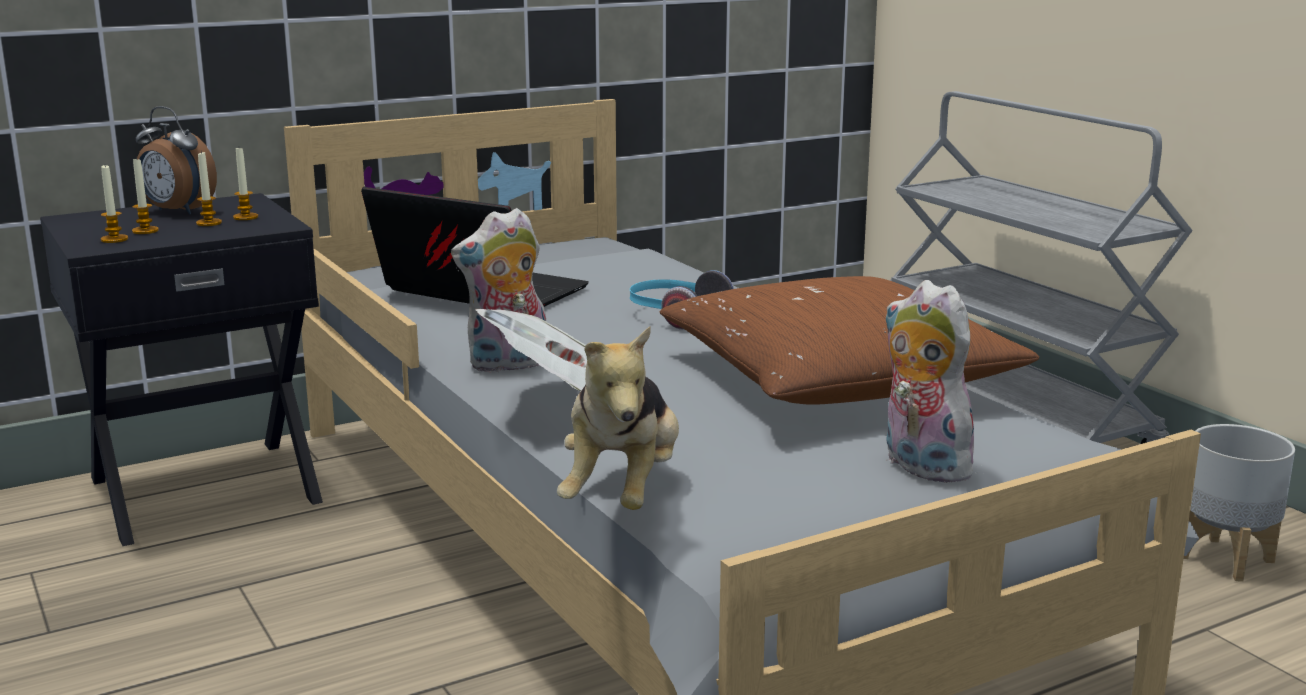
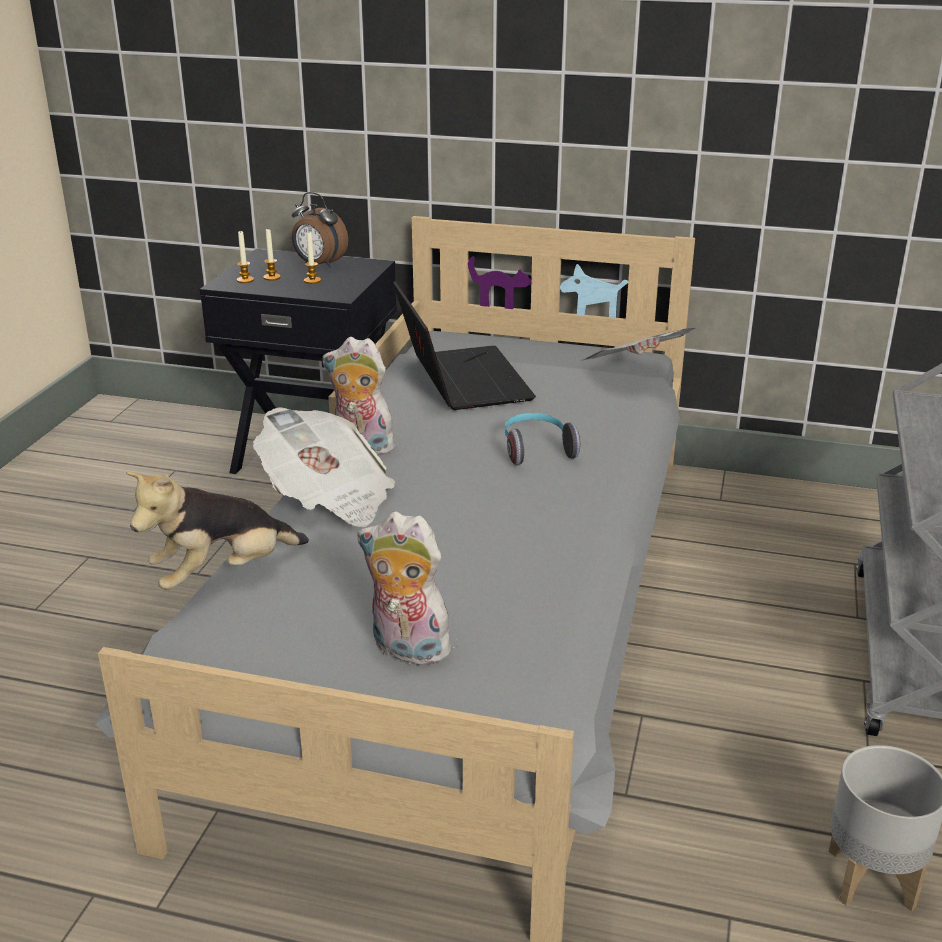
camera: 45 degrees right, 10 degrees up
(177, 211) = (319, 265): alarm clock -> alarm clock turned 45 degrees counterclockwise
(245, 217) = (339, 281): candle -> none
(622, 248) = (634, 372): none -> newspaper
(836, 379) = (515, 553): brown pillow -> none
(919, 466) = (406, 650): plush toy -> plush toy turned 75 degrees counterclockwise

